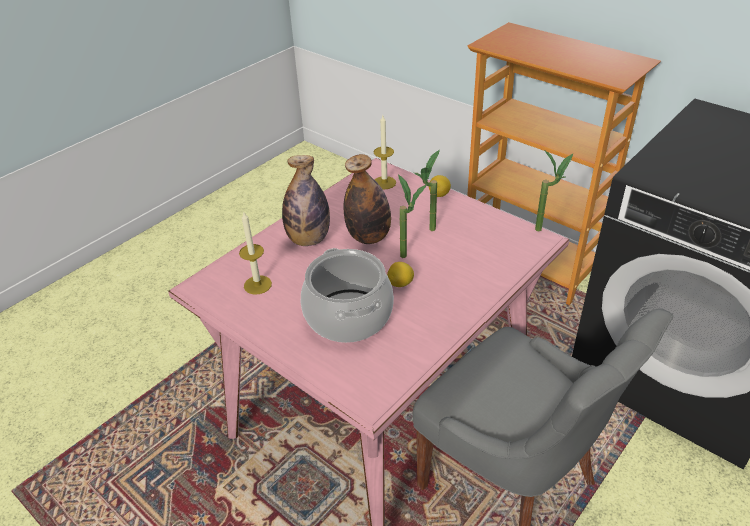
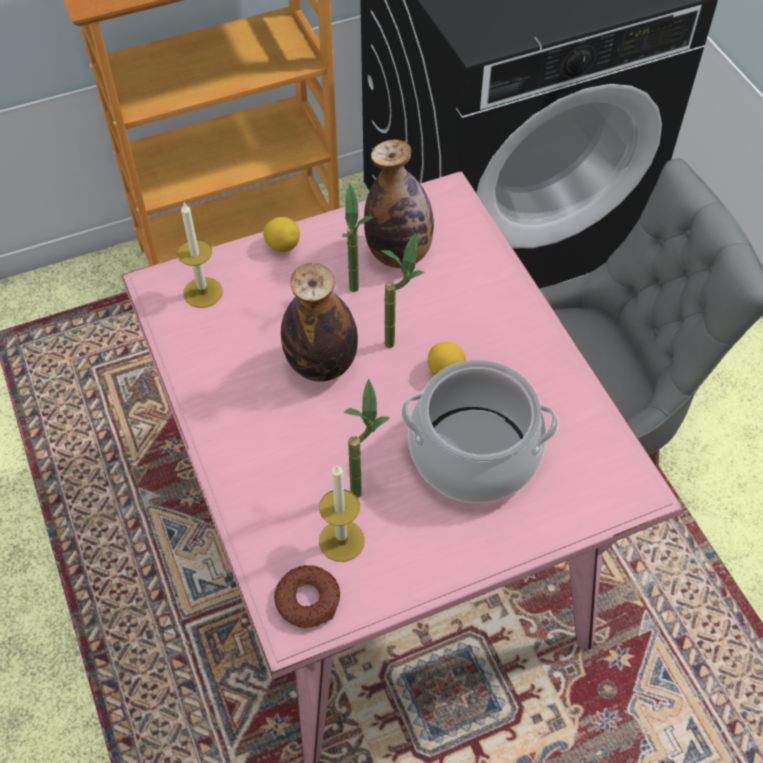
camera: 65 degrees left, 15 degrees up
(215, 286) = (308, 600): none -> donut
(308, 239) = (276, 439): bottle -> bottle (399, 254)
(545, 229) = (433, 182): potted plant -> potted plant (363, 484)

